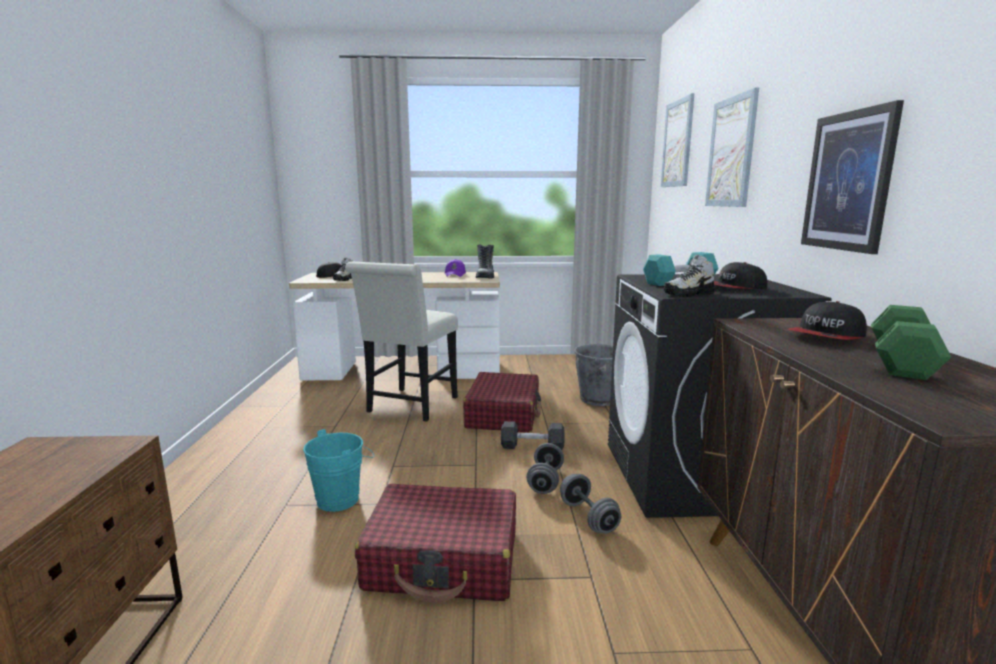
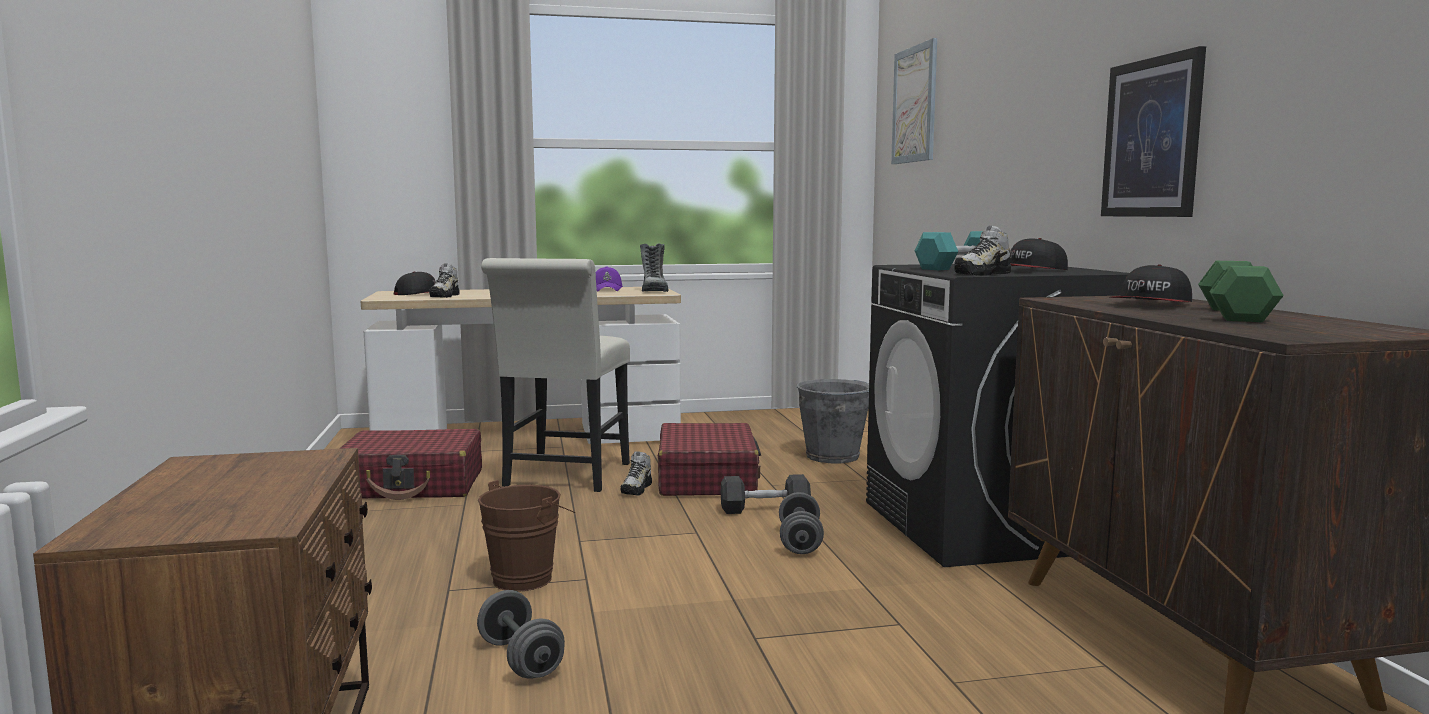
camera: 10 degrees left, 5 degrees down
(342, 498) = (528, 577): turquoise bucket -> brown bucket
(444, 560) = (705, 624): red suitcase -> red suitcase (413, 485)
(452, 420) = (636, 489): none -> shoe
(588, 517) = (872, 572): grey dumbbell -> grey dumbbell (520, 659)
(731, 152) = (997, 112): picture -> none

